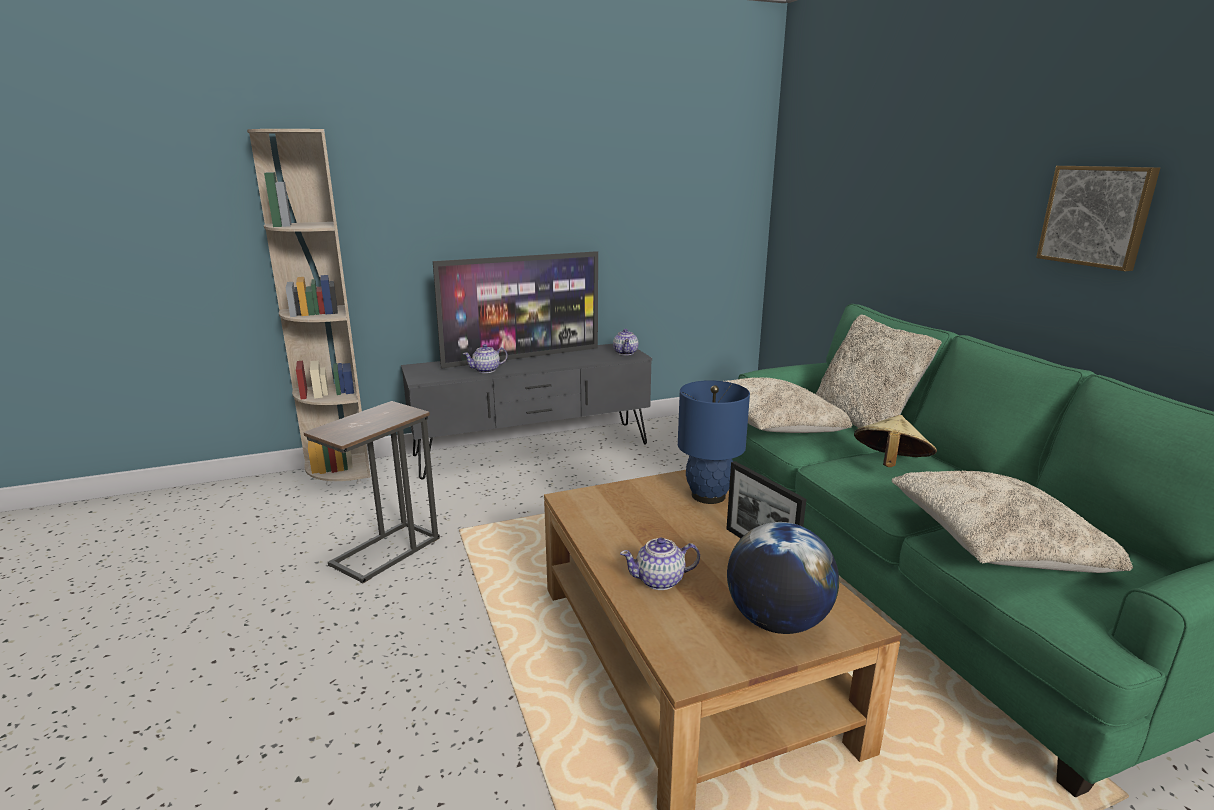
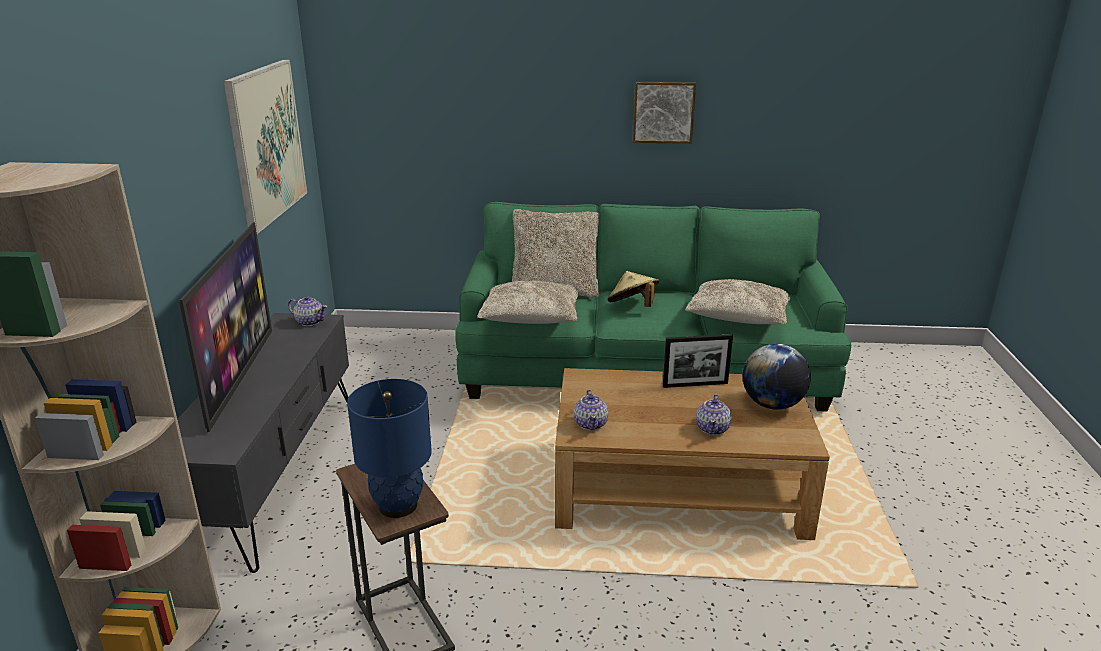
camera: 65 degrees left, 5 degrees up
(486, 370) = (255, 405): teapot -> teapot (591, 424)
(668, 200) = (266, 143): none -> picture
(708, 496) = (613, 379): blue table lamp -> blue table lamp (398, 506)

